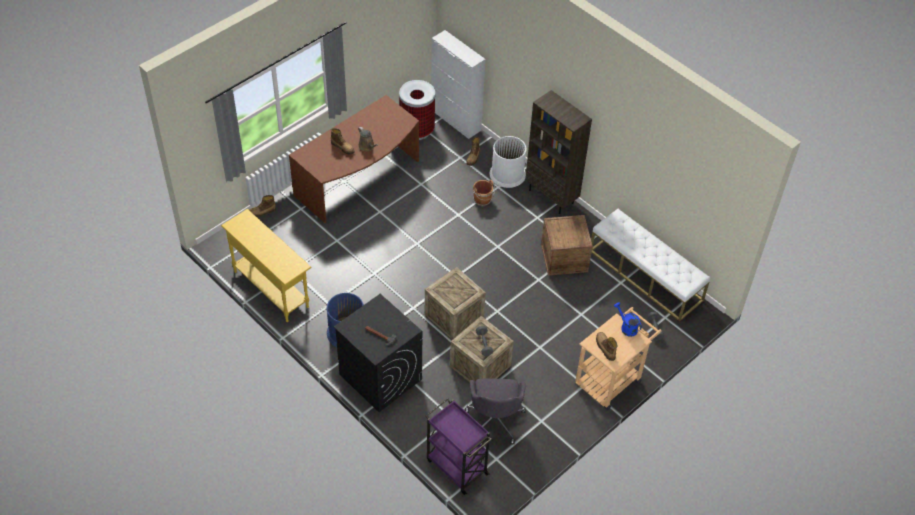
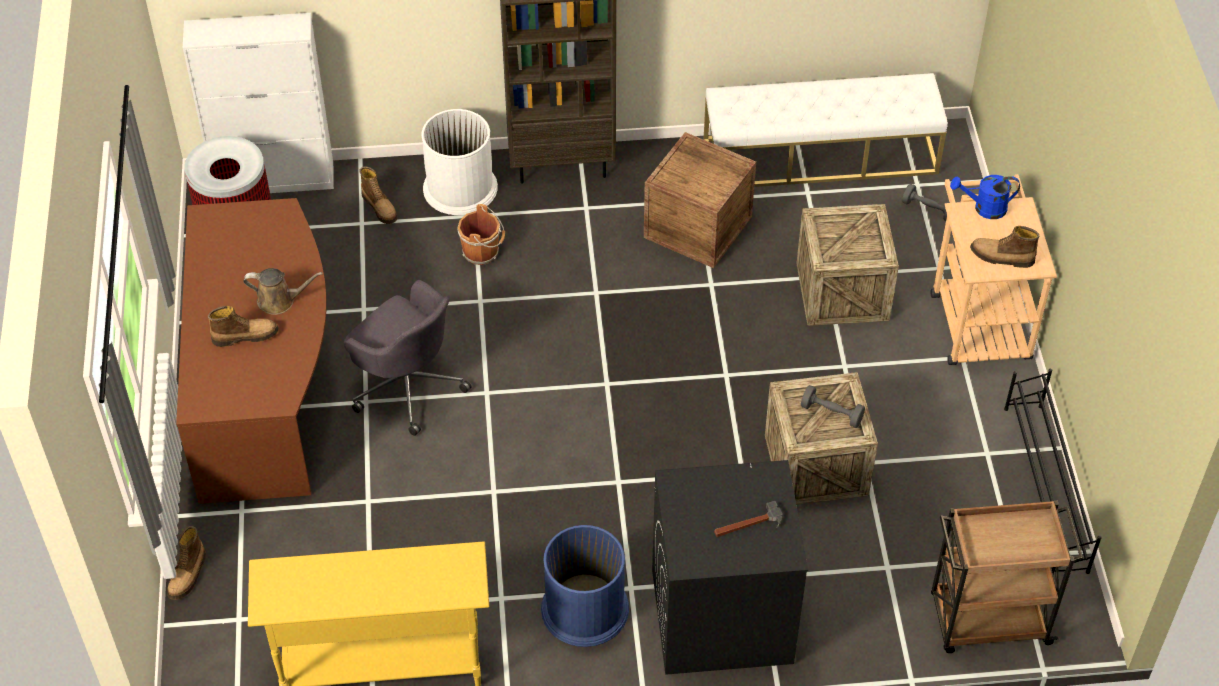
camera: 50 degrees left, 0 degrees up
(454, 316) = (685, 437): crate -> crate (842, 291)
(456, 466) = (987, 620): purple cart -> brown cart
(494, 420) = (937, 512): grey office chair -> grey office chair (407, 385)
(542, 451) = (1045, 489): none -> black shoe rack

